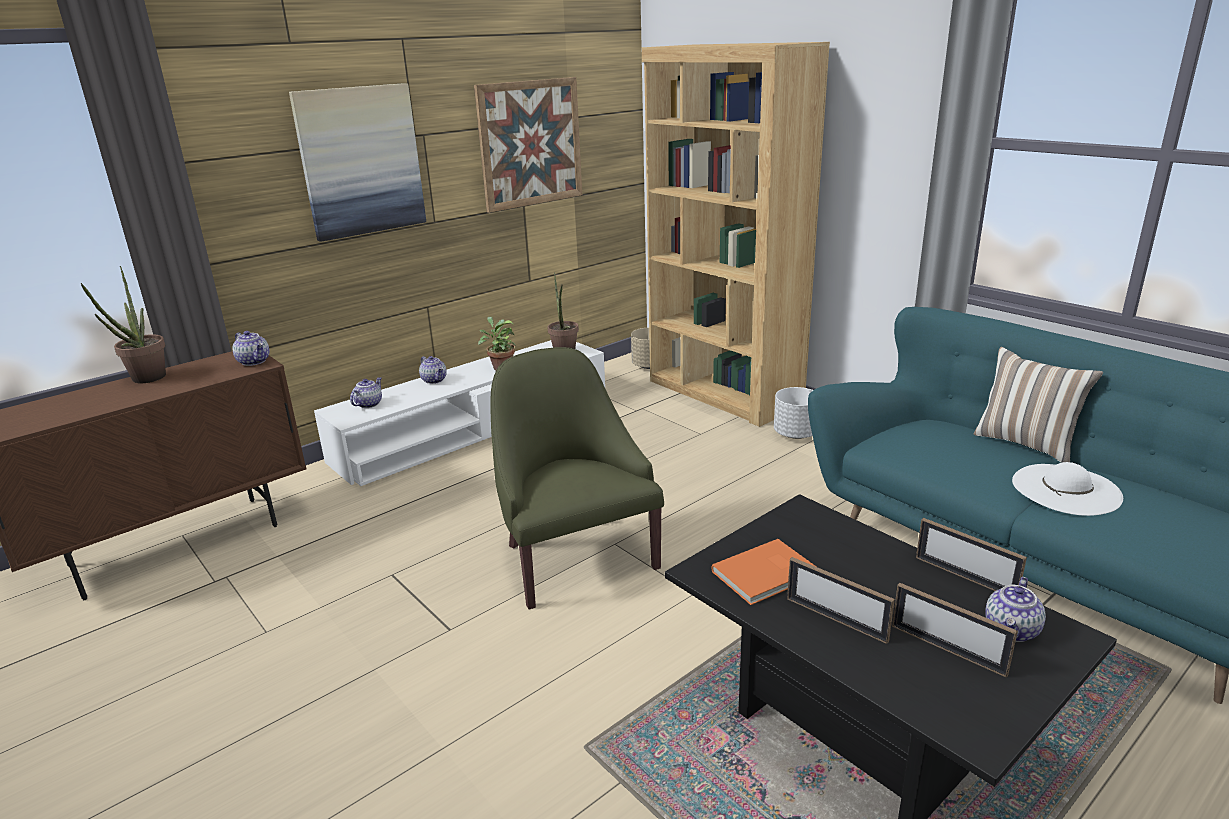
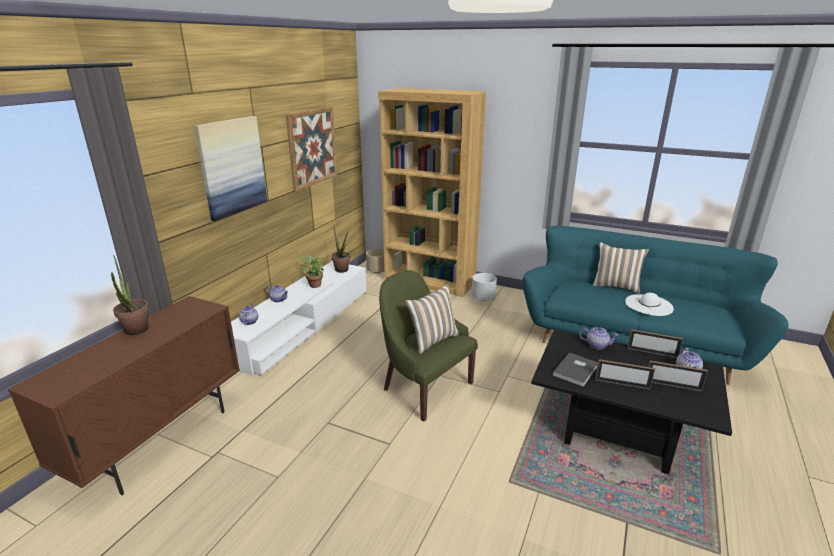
camera: 25 degrees left, 0 degrees up
(254, 361) = (204, 306): teapot -> teapot (597, 345)
(579, 474) = (432, 340): none -> pillow
(767, 574) = (576, 370): orange book -> grey book

